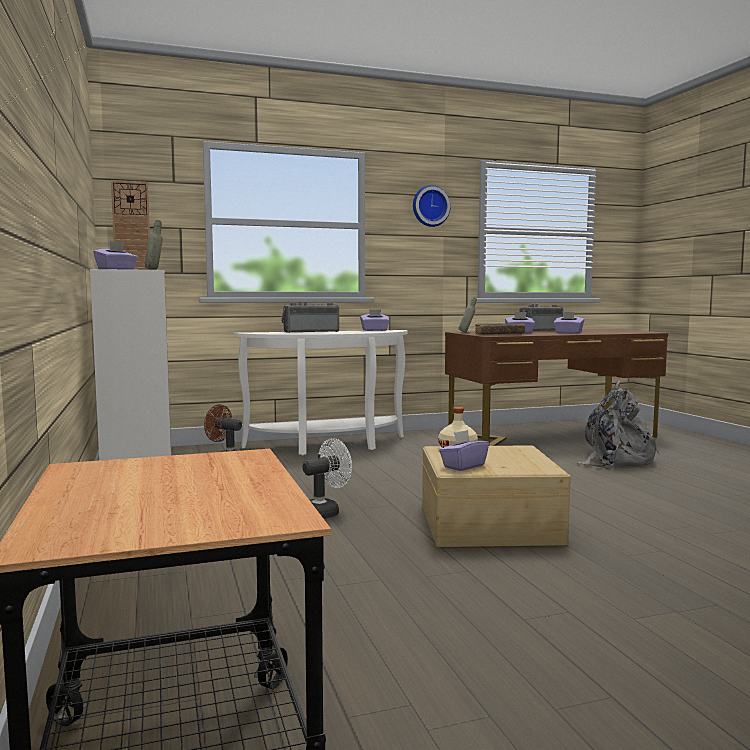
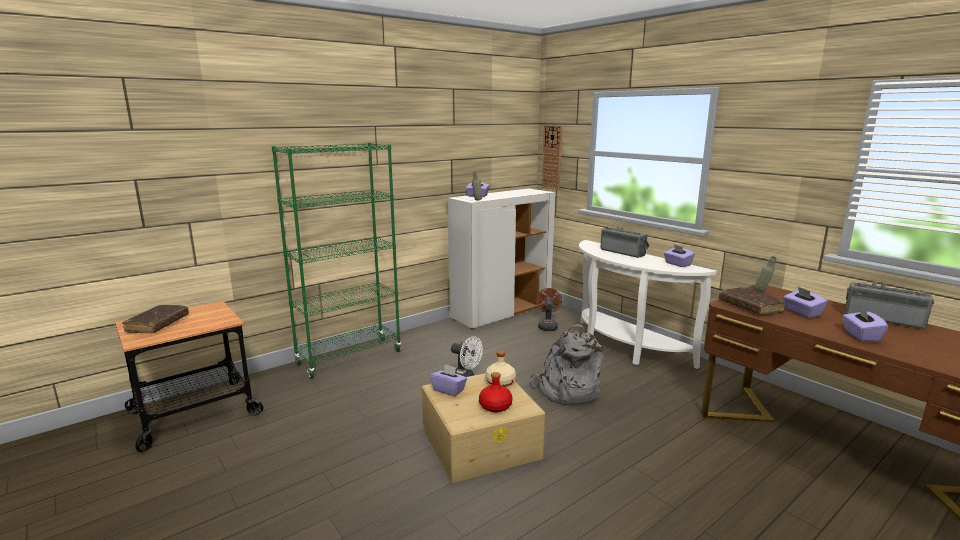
camera: 70 degrees right, 10 degrees up
(129, 579) = (349, 358): none -> green bookcase
(146, 507) = (158, 324): none -> brown book
(430, 206) = (786, 141): wall clock -> none
(515, 455) = (495, 406): none -> red bottle
(616, 460) = (773, 507): grey backpack -> grey backpack (566, 391)

